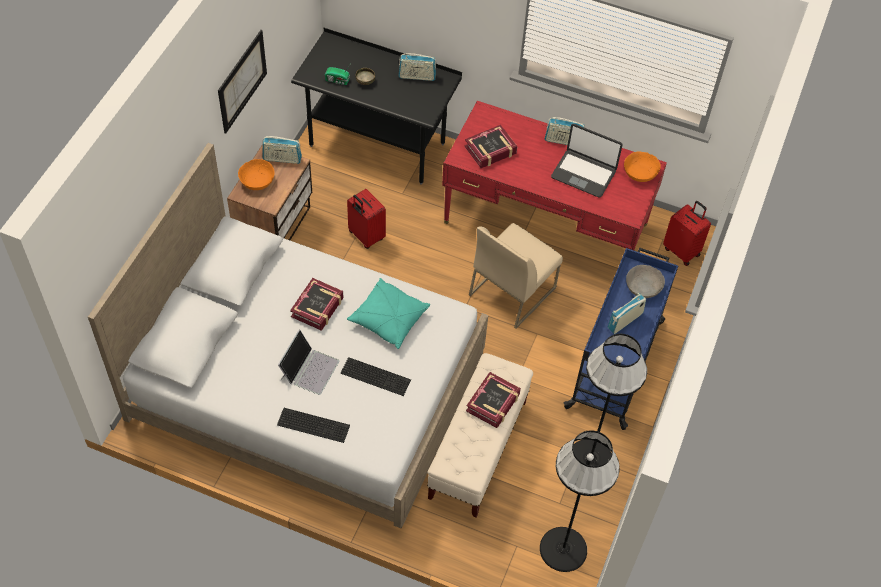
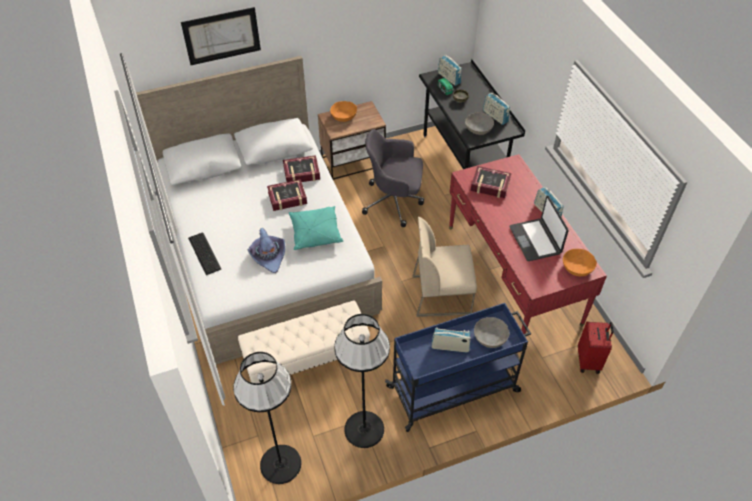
camera: 50 degrees right, 5 degrees down
(242, 81) = (357, 37): picture -> picture (222, 36)
(282, 159) = (371, 114): radio -> radio (449, 78)
(309, 369) = (241, 224): laptop -> none
(365, 236) = (394, 201): red suitcase -> grey office chair
(375, 375) = (268, 255): keyboard -> purple hat
(418, 100) = (478, 129): none -> grey bowl
(493, 403) = (320, 330): book -> book (301, 173)

